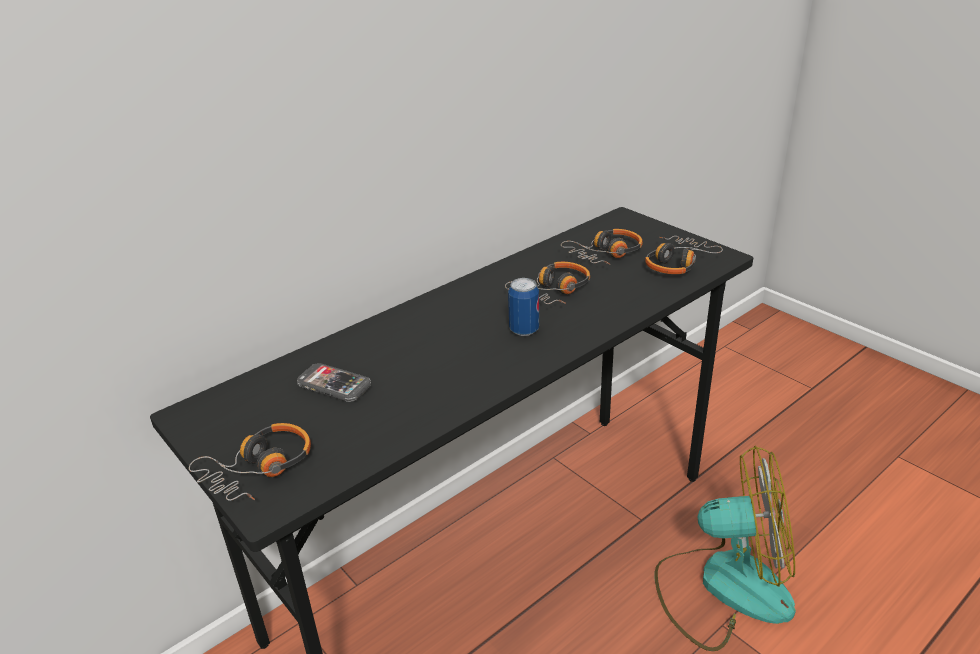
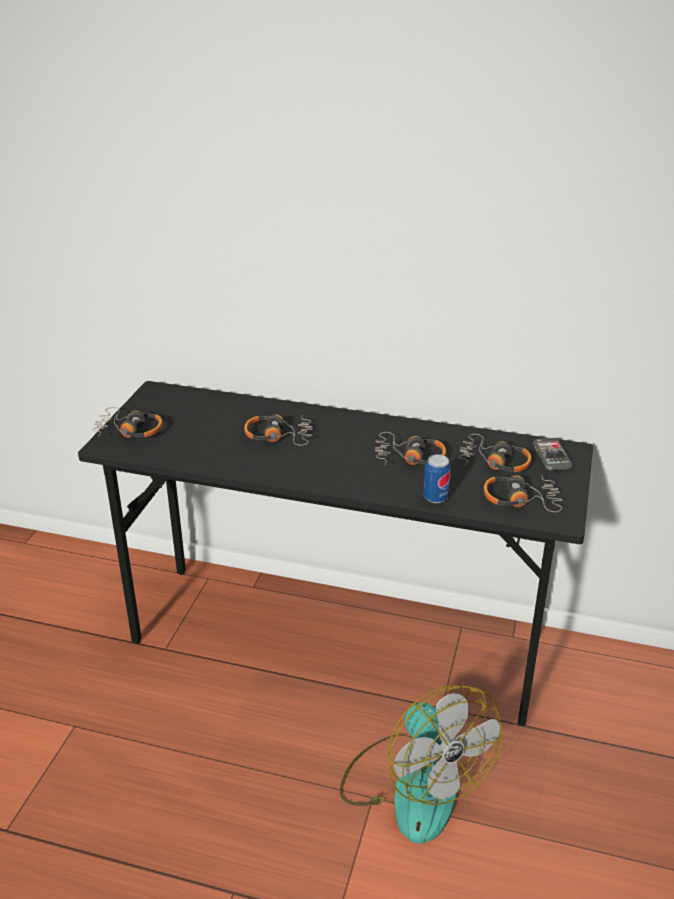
camera: 55 degrees right, 0 degrees up
(334, 384) = (219, 420): phone -> phone (552, 456)
(422, 353) = (279, 436): none -> headphones
(524, 330) = (344, 463): can -> can (435, 498)

